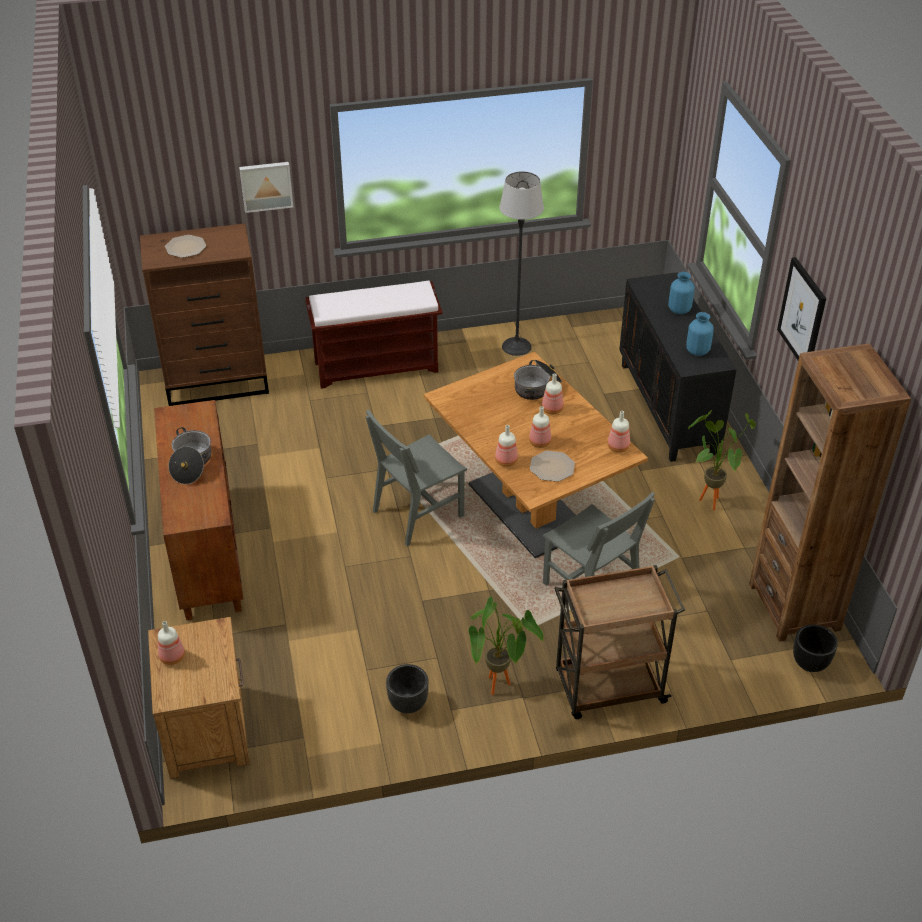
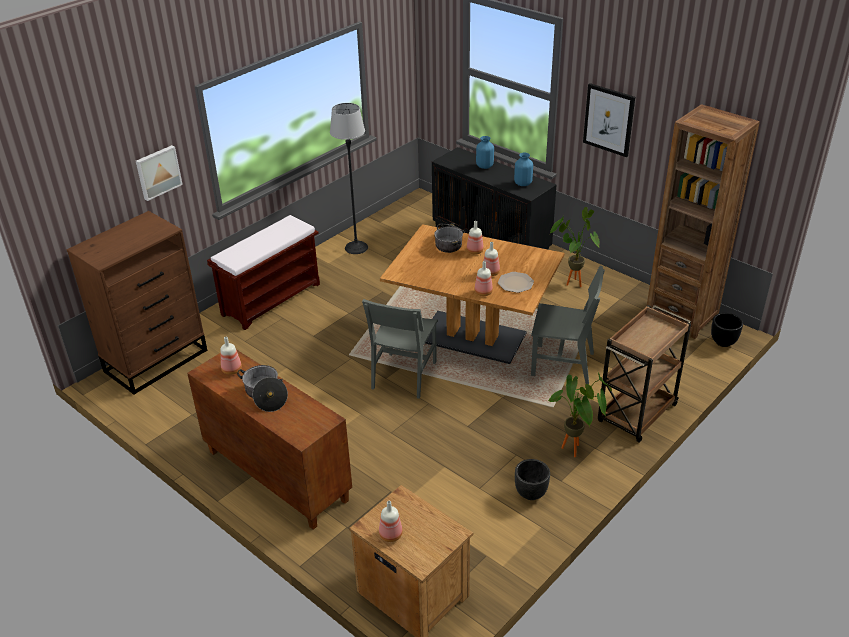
camera: 35 degrees left, 5 degrees down
(186, 247) = (119, 242): plate -> none
(618, 447) = (541, 254): bottle -> bottle (232, 370)

